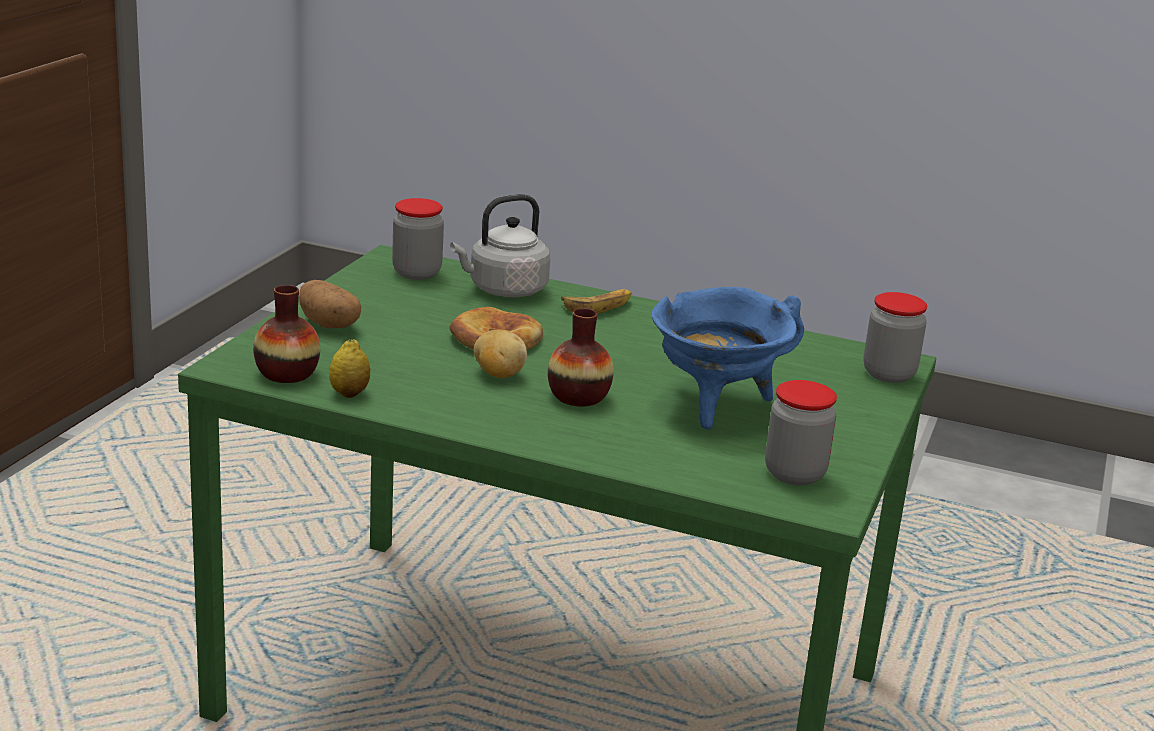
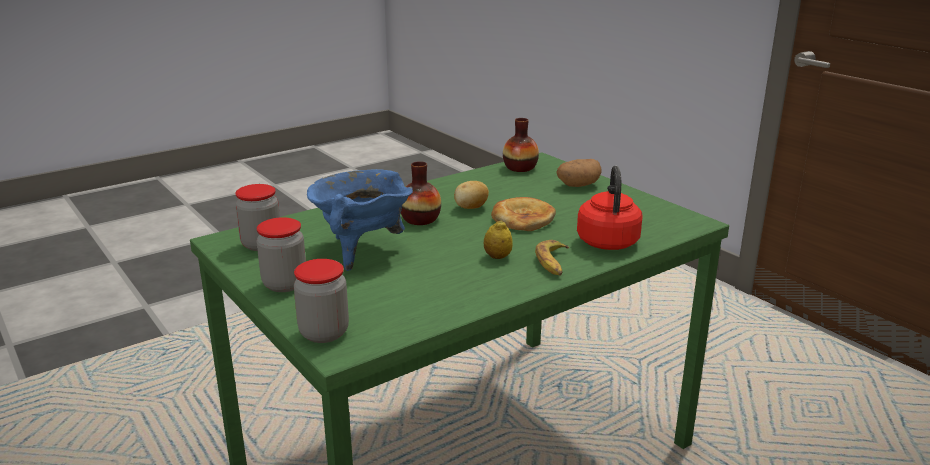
camera: 125 degrees right, 0 degrees up
(349, 393) = (483, 174): lemon -> lemon (497, 257)
(417, 273) = (658, 222): jar -> jar (284, 284)
(504, 290) = (607, 240): grey kettle -> red kettle

